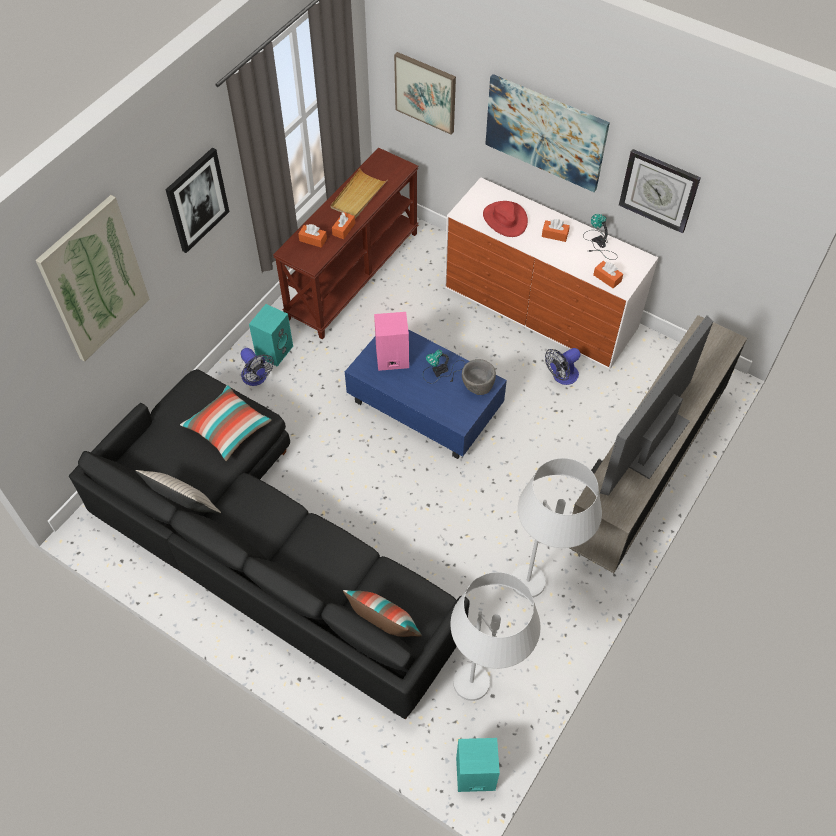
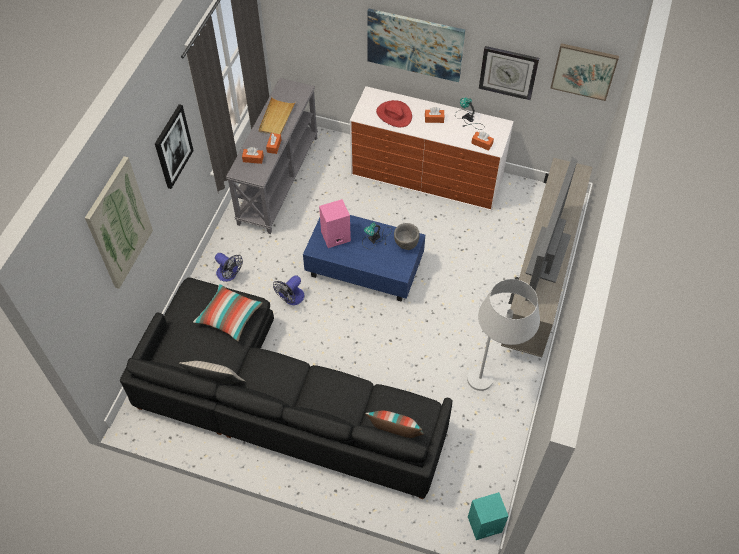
camera: 15 degrees left, 0 degrees up
(274, 350) = (236, 250): turquoise speaker -> none
(352, 274) = (277, 179): brown console table -> grey console table
(426, 92) = (314, 30): picture -> picture (584, 71)
(483, 699) = (474, 470): white floor lamp -> none
(561, 377) = (458, 224): fan -> fan (291, 299)

